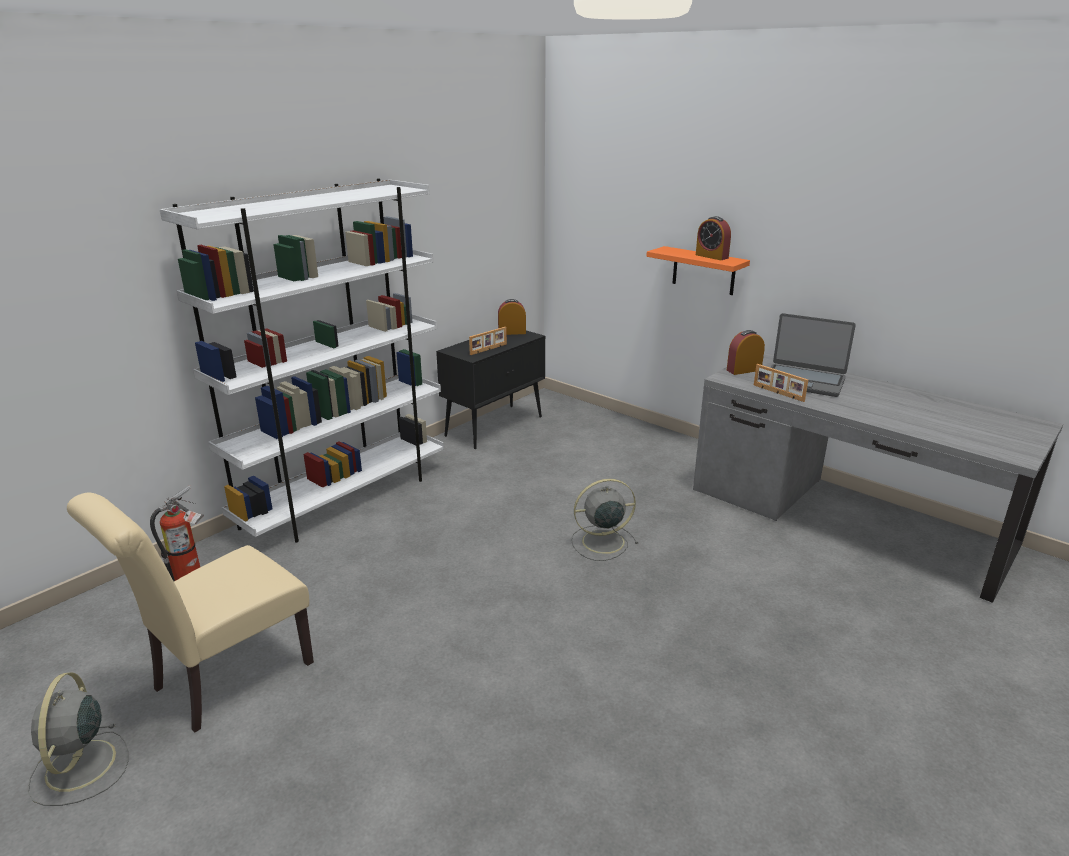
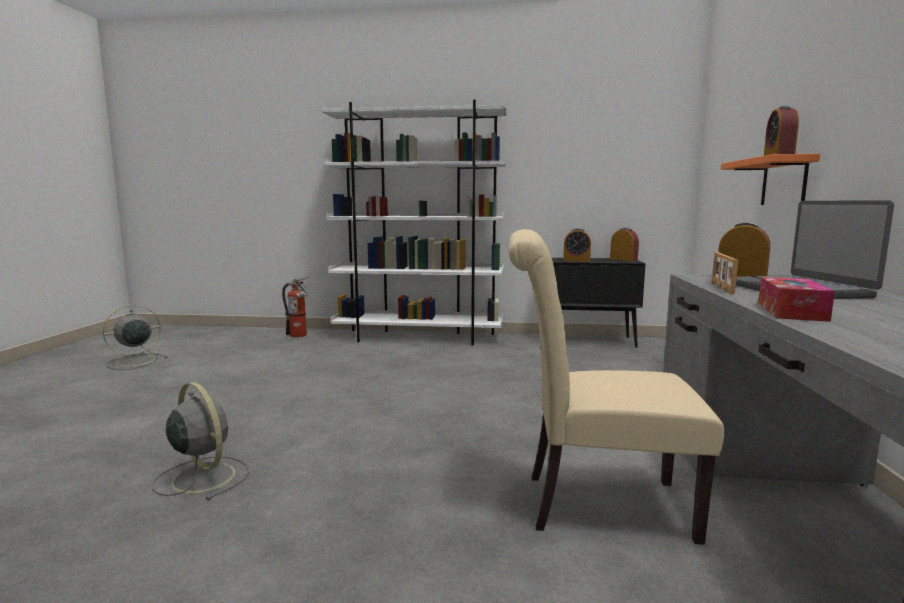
camera: 55 degrees right, 15 degrees down
(224, 679) = (216, 364): beige chair -> beige chair (595, 504)
(489, 349) = (576, 261): picture frame -> alarm clock
(601, 542) = (494, 408): grey fan -> grey fan (202, 477)
(866, 414) = (791, 311): none -> tissue box

